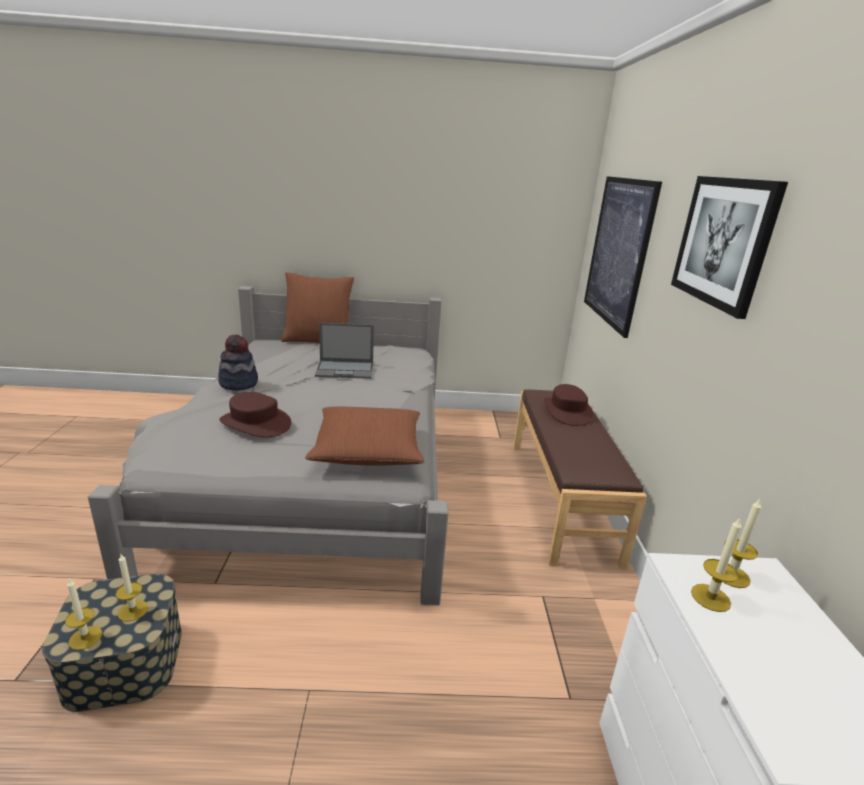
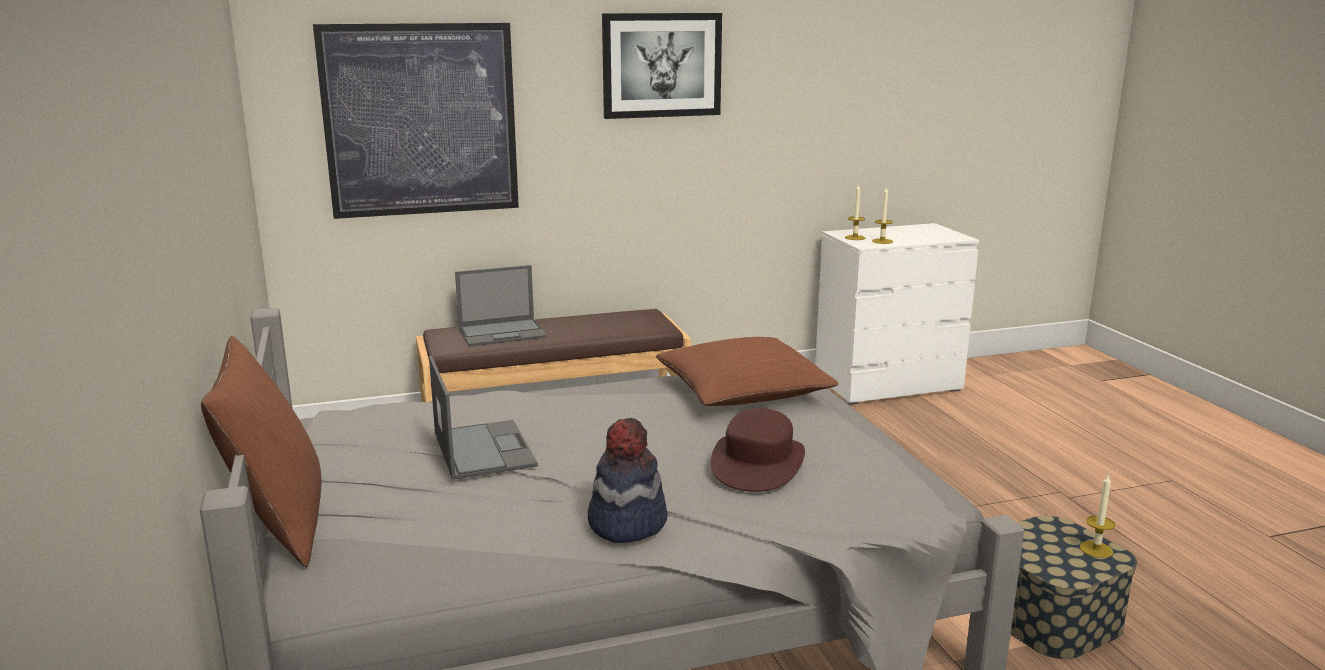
camera: 105 degrees left, 5 degrees down
(133, 610) = (1042, 540): candle -> none
(567, 411) = (503, 333): brown hat -> laptop

